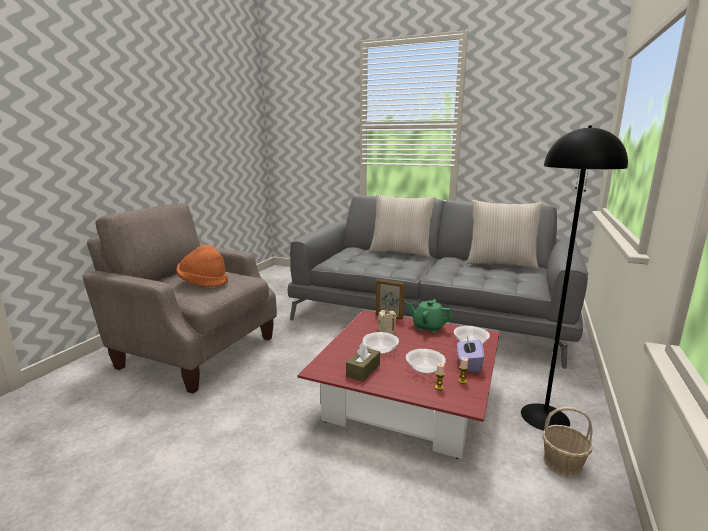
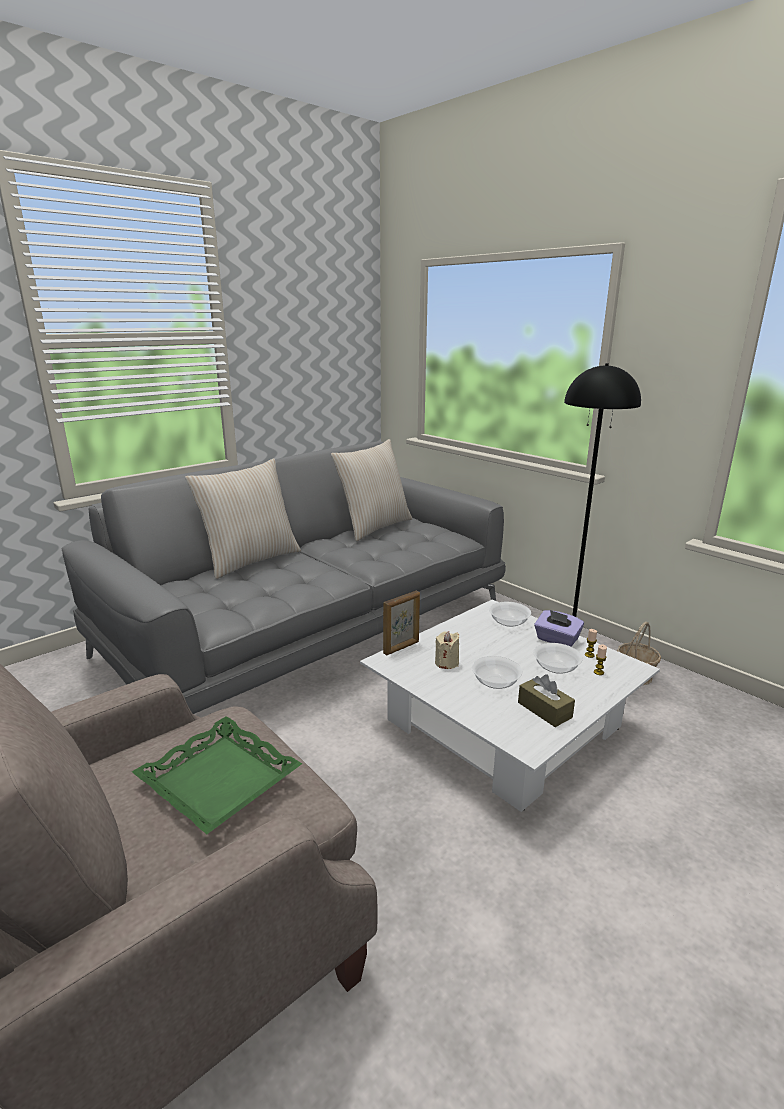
camera: 65 degrees left, 5 degrees up
(203, 282) = (220, 780): orange hat -> green tray
(407, 399) = (503, 723): red coffee table -> white coffee table
(428, 327) = (454, 632): green teapot -> none

